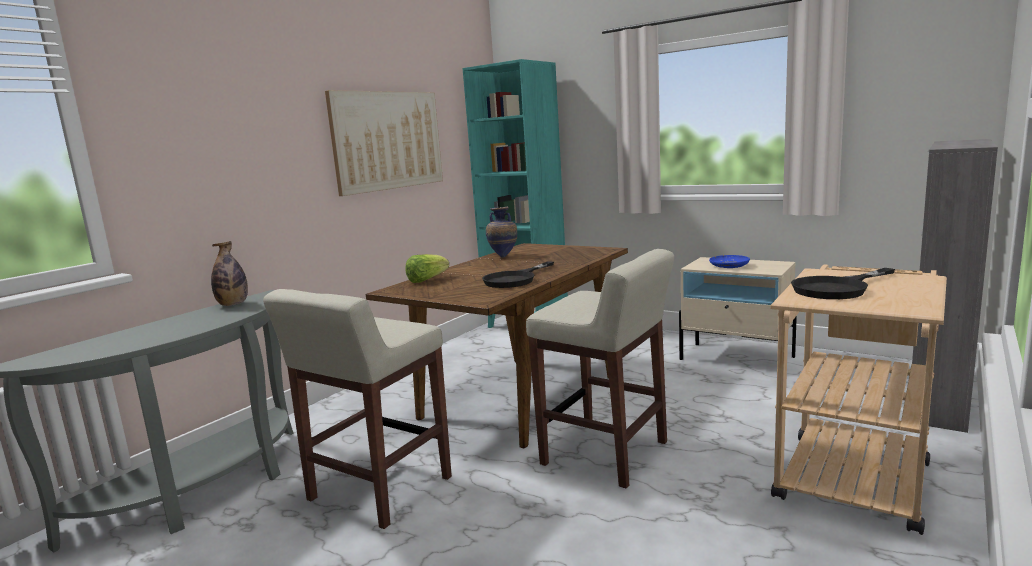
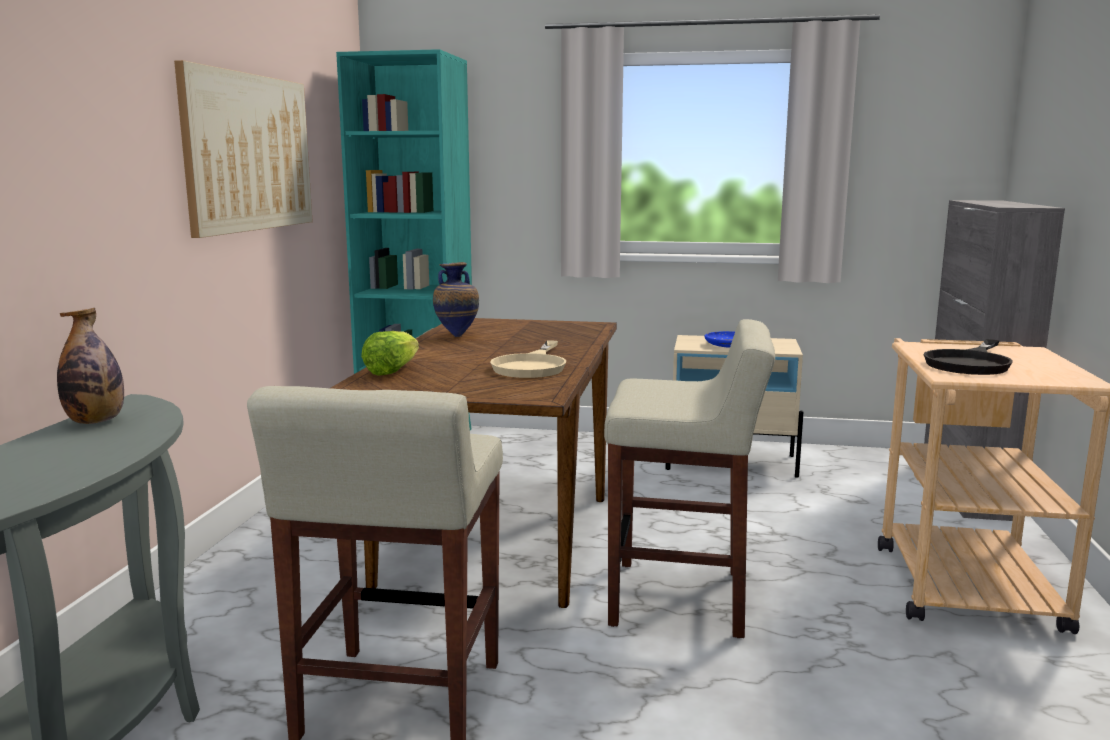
camera: 25 degrees left, 0 degrees up
(515, 279) = (532, 366): black frying pan -> beige frying pan

